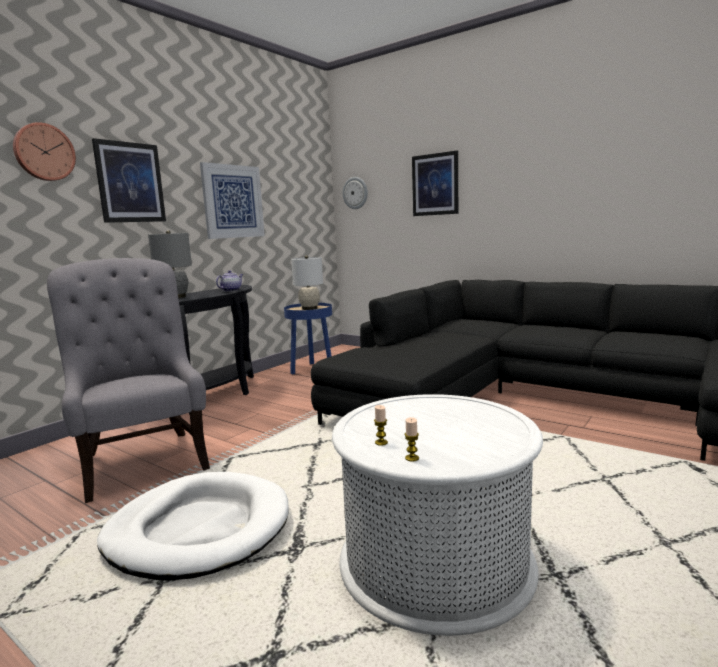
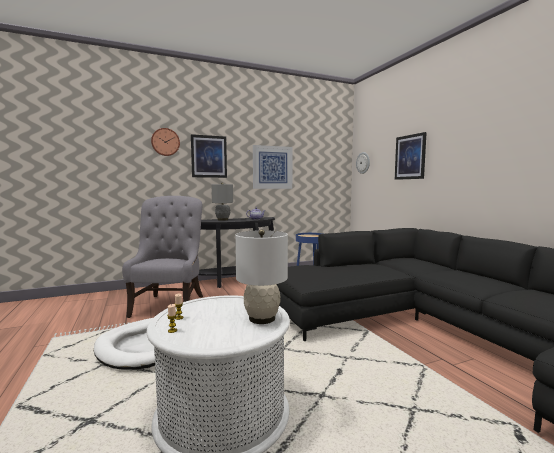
camera: 30 degrees right, 5 degrees down
(309, 308) = (312, 236): white table lamp -> white table lamp (262, 318)

